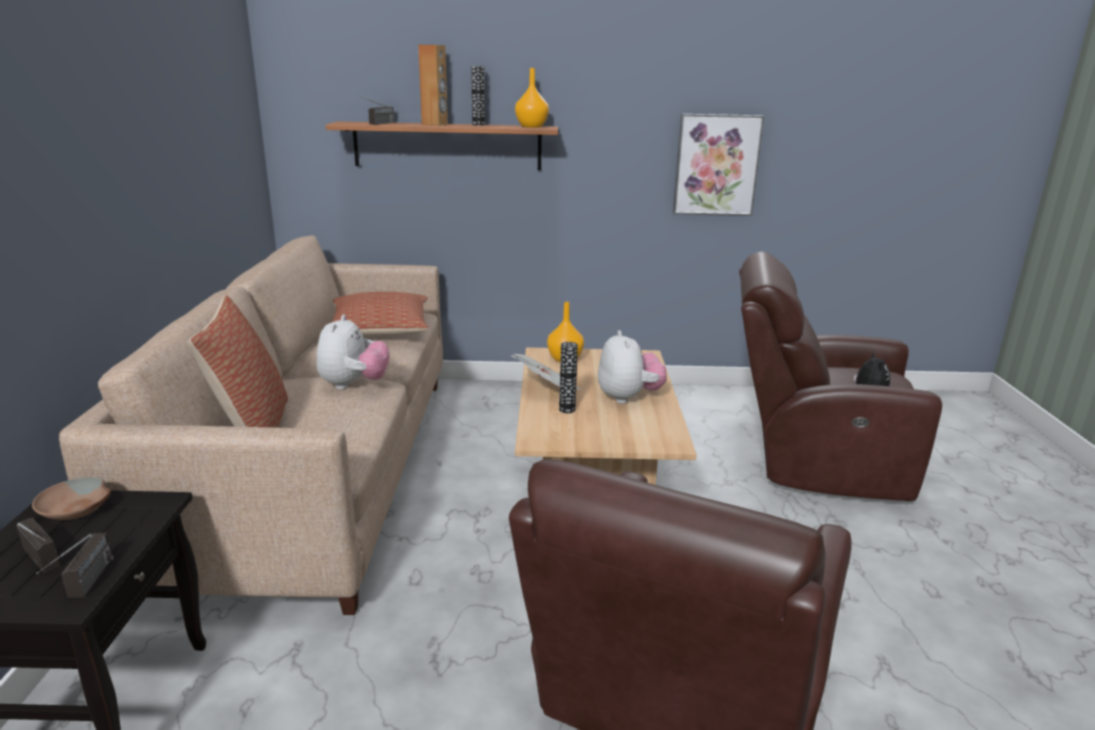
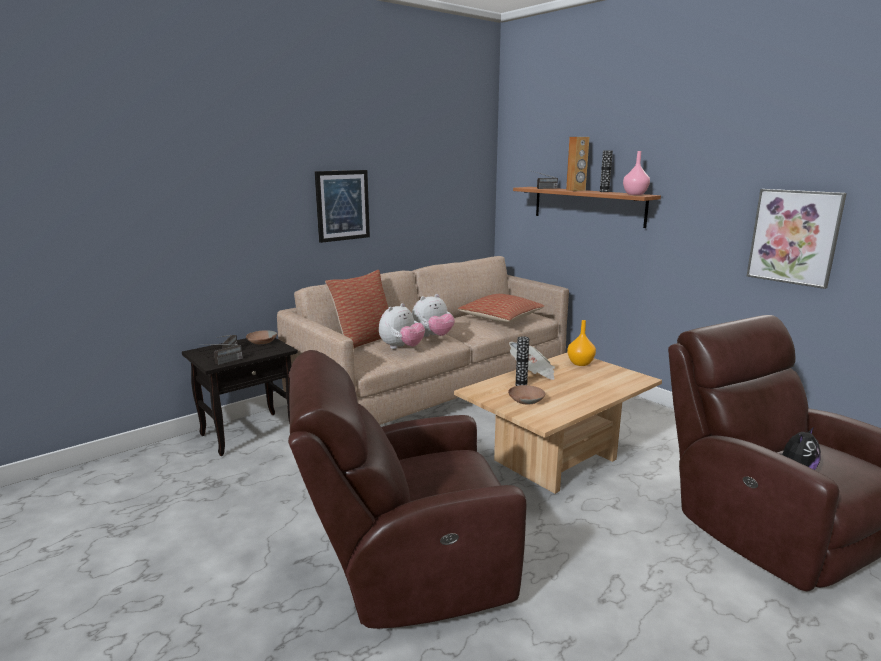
camera: 50 degrees right, 5 degrees down
(101, 181) = (342, 205): none -> picture
(532, 126) = (635, 194): orange vase -> pink vase
(606, 425) = (526, 399): none -> brown bowl
(628, 397) = (572, 393): plush toy -> plush toy (401, 348)

